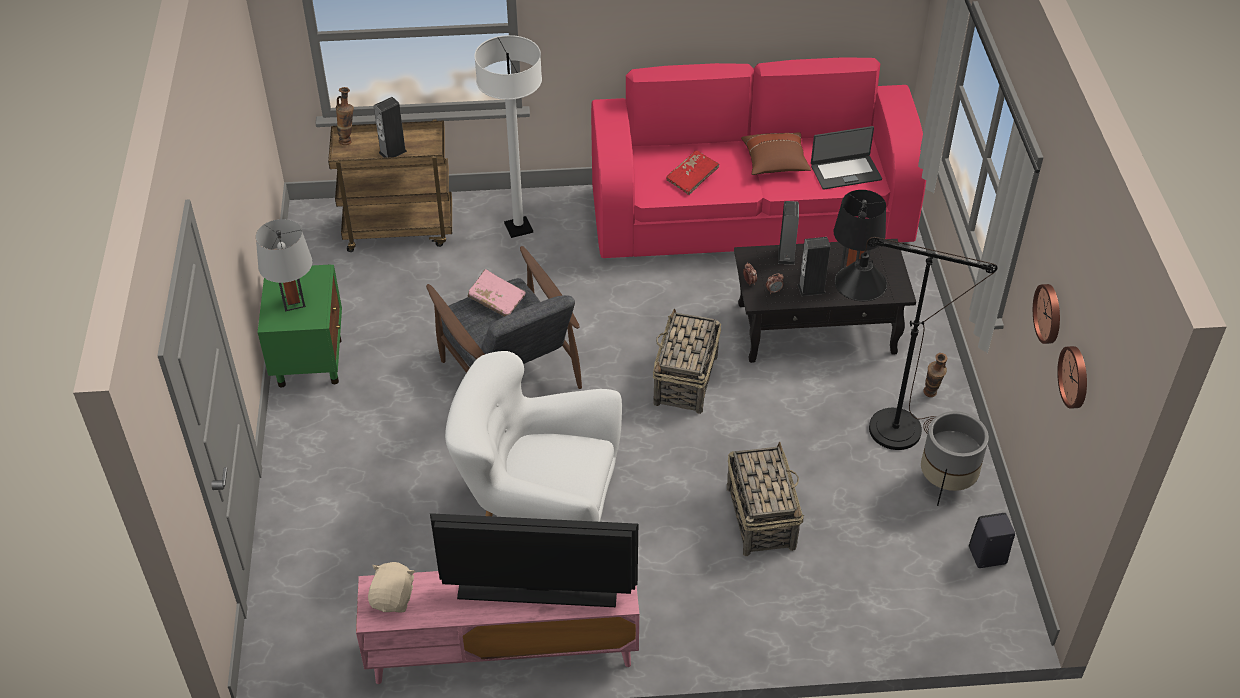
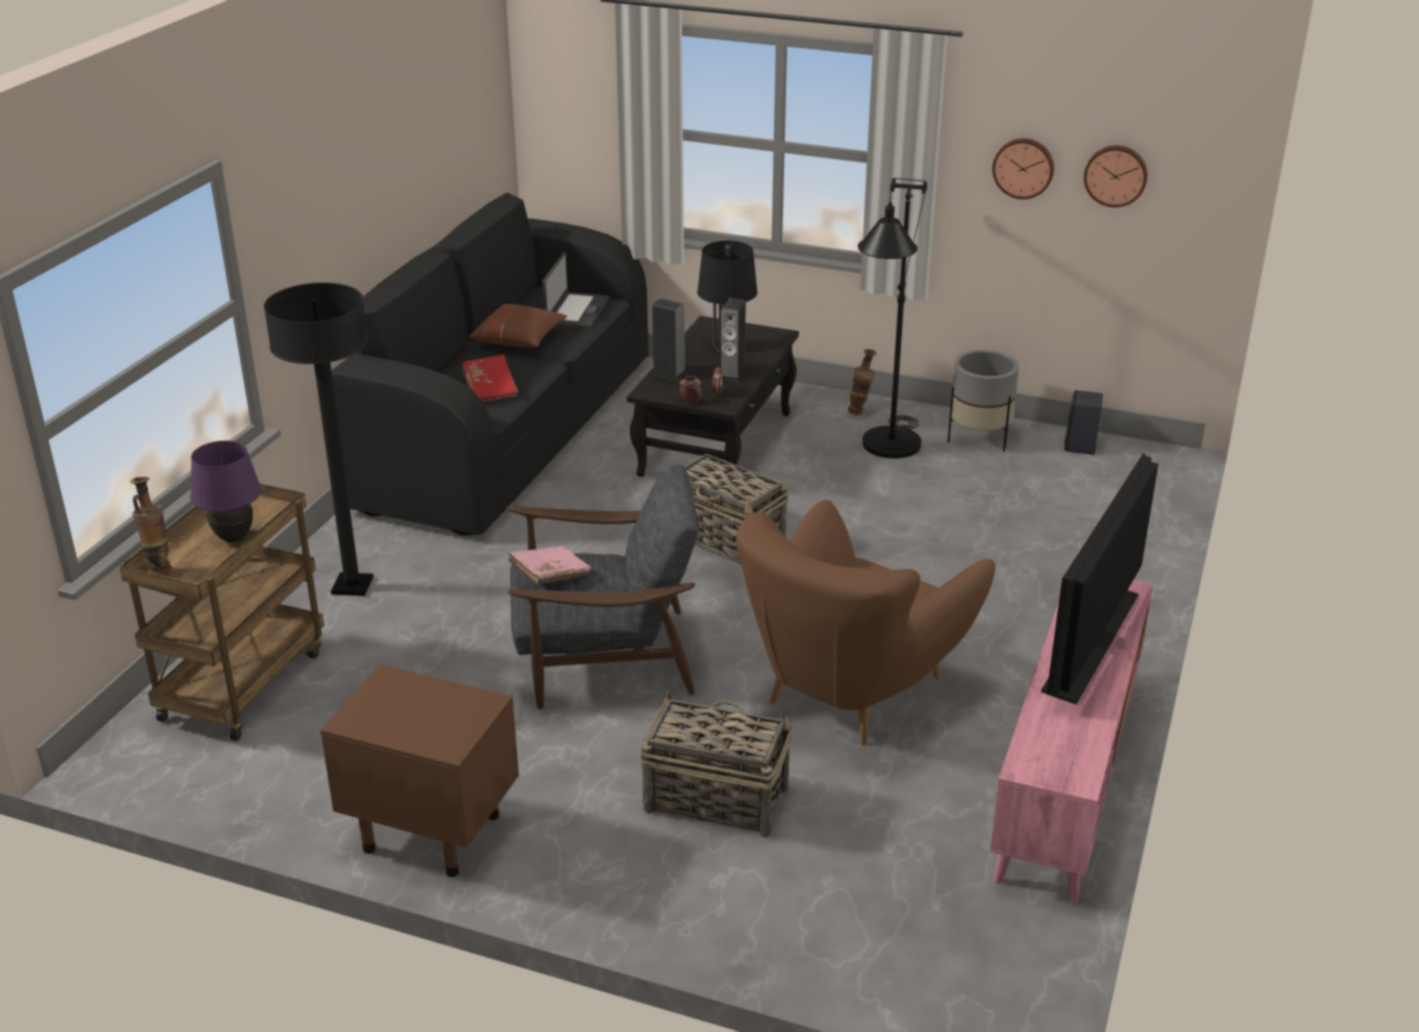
camera: 65 degrees left, 15 degrees down
(293, 302) = (426, 717): grey table lamp -> none
(310, 361) = (429, 832): green nightstand -> brown nightstand
(393, 152) = (234, 538): speaker -> purple table lamp
(393, 598) = (1052, 755): beige plush toy -> none
(518, 228) = (352, 586): white floor lamp -> black floor lamp
(539, 505) = (851, 692): white armchair -> brown armchair
(751, 216) = (507, 431): pink sofa -> black sofa
(760, 517) = (960, 549): basket -> basket (714, 799)

